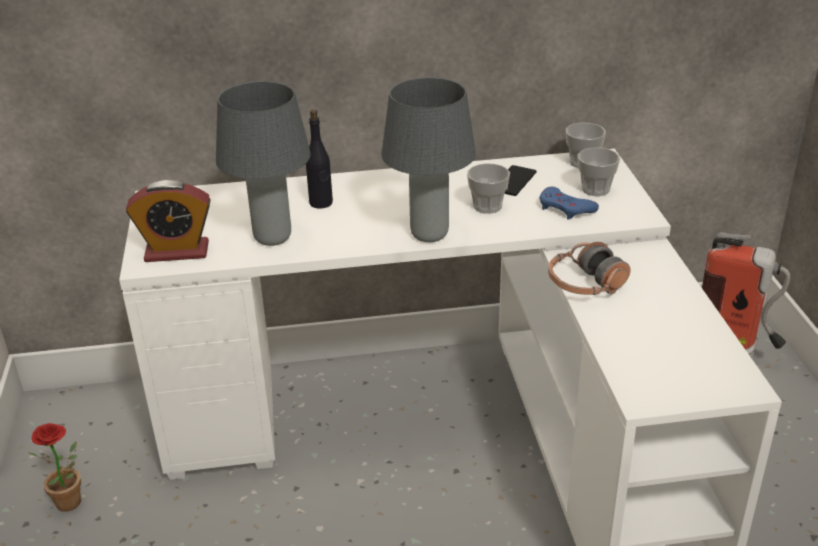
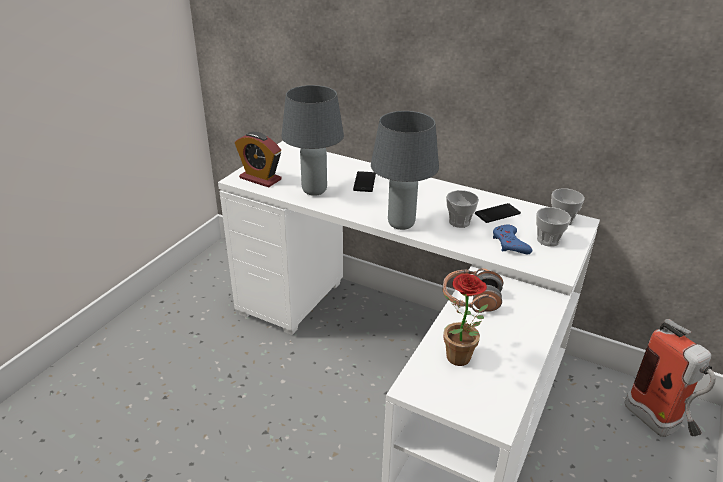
camera: 35 degrees right, 0 degrees up
(73, 504) = (188, 303): potted plant -> potted plant (461, 361)
(321, 203) = (364, 182): black bottle -> phone

